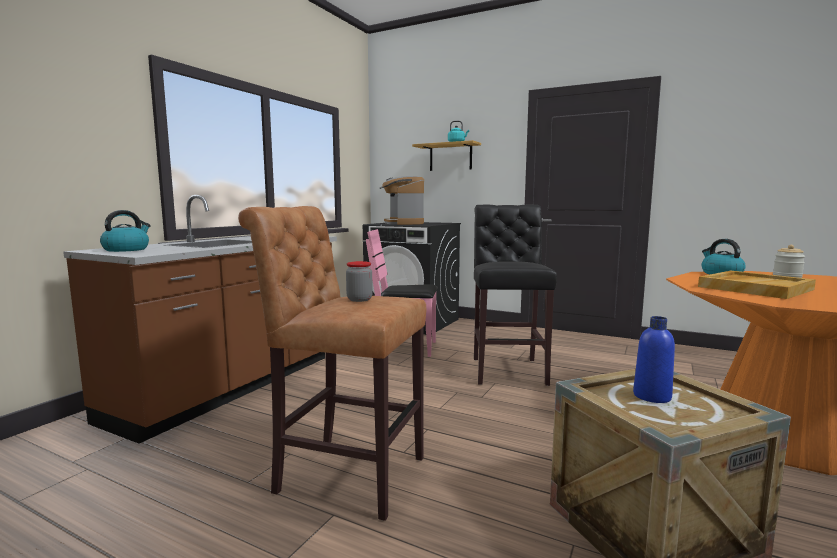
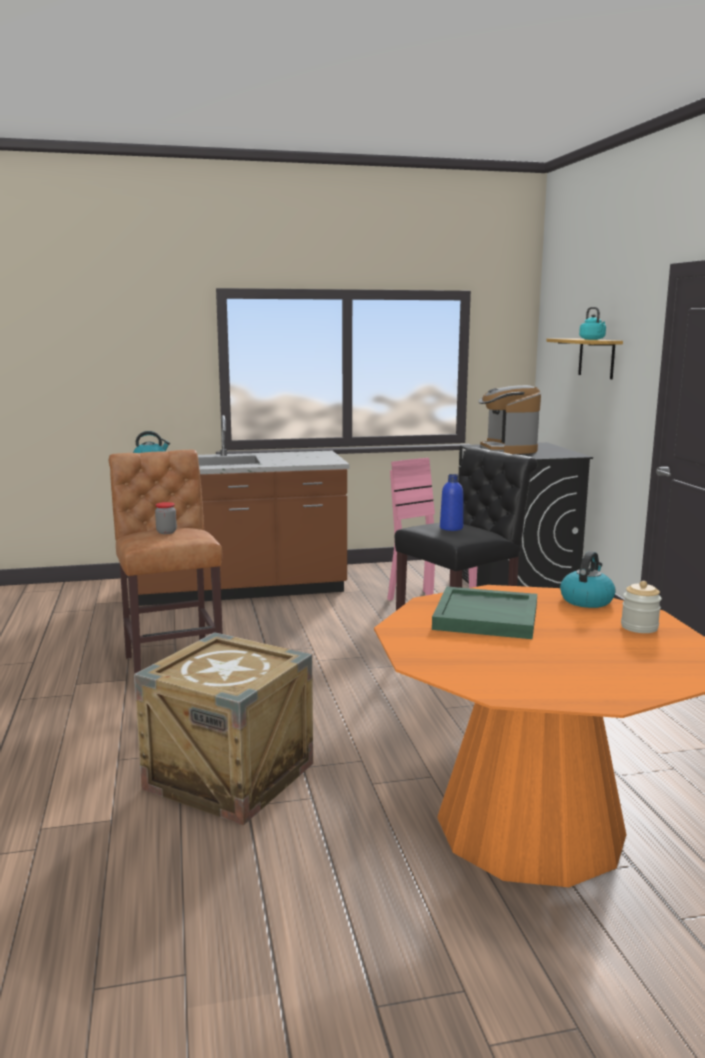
camera: 50 degrees right, 5 degrees up
(403, 223) = (508, 449): coffee machine -> coffee machine turned 45 degrees counterclockwise
(652, 396) = (231, 662): blue bottle -> blue bottle (451, 528)
(754, 288) = (487, 617): beige tray -> green tray

